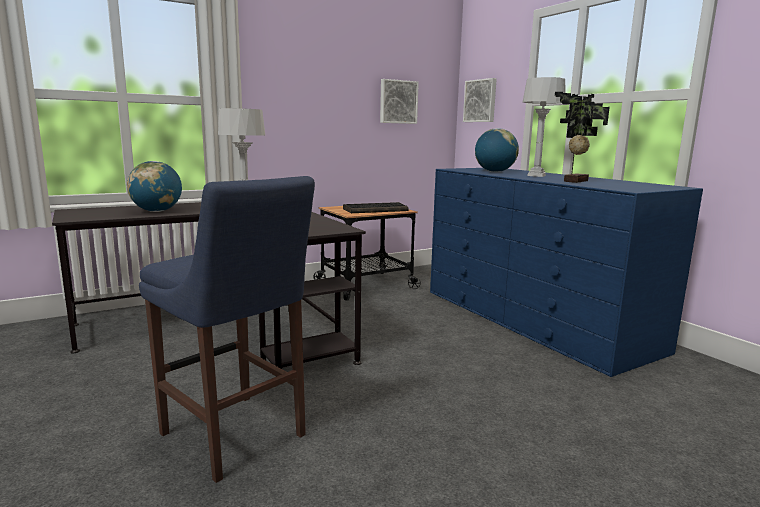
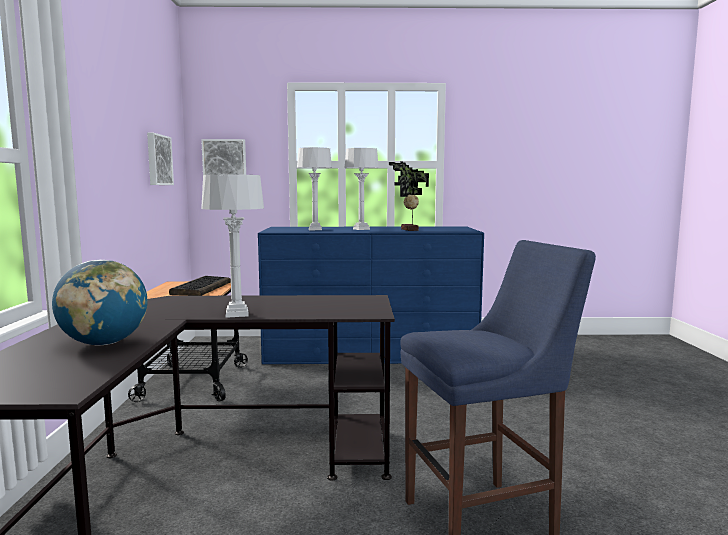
camera: 60 degrees left, 5 degrees down
(494, 171) = (315, 229): globe -> grey table lamp

